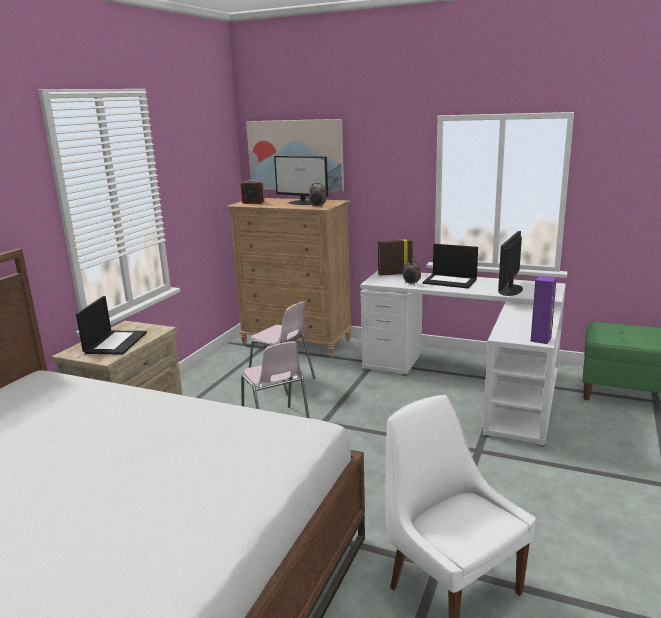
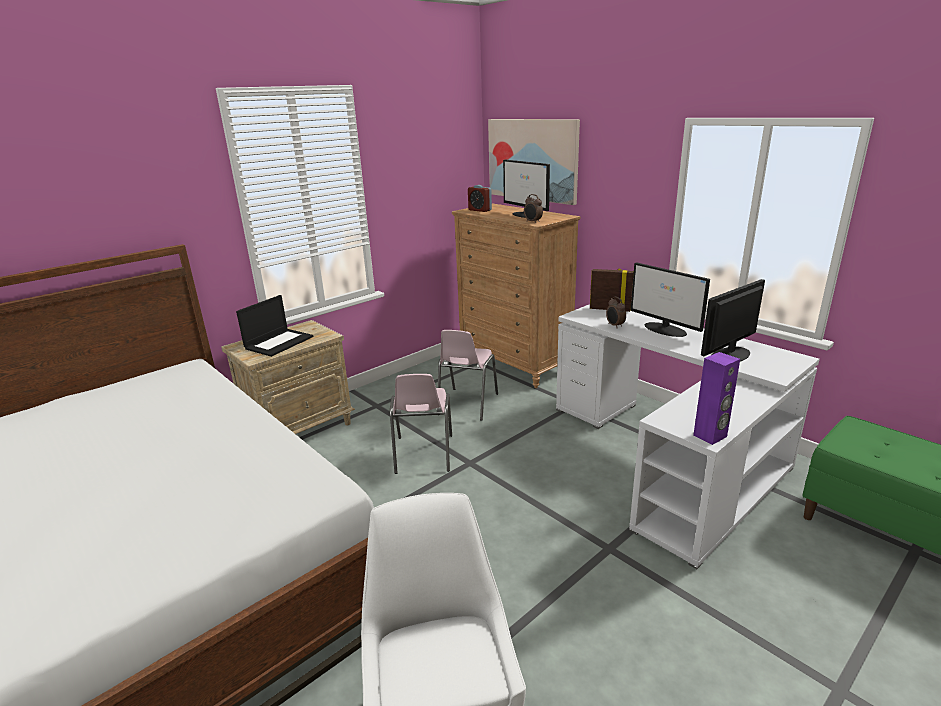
camera: 25 degrees right, 5 degrees up
(282, 381) = (467, 404): pink chair -> pink chair turned 45 degrees clockwise
(450, 281) = (665, 329): laptop -> monitor

